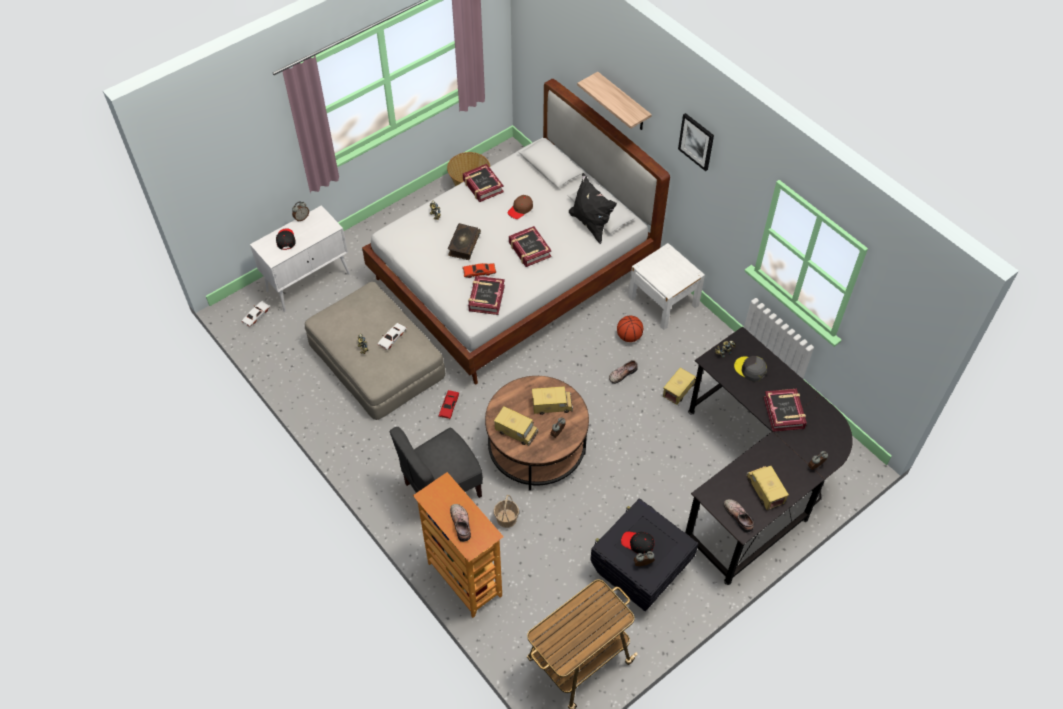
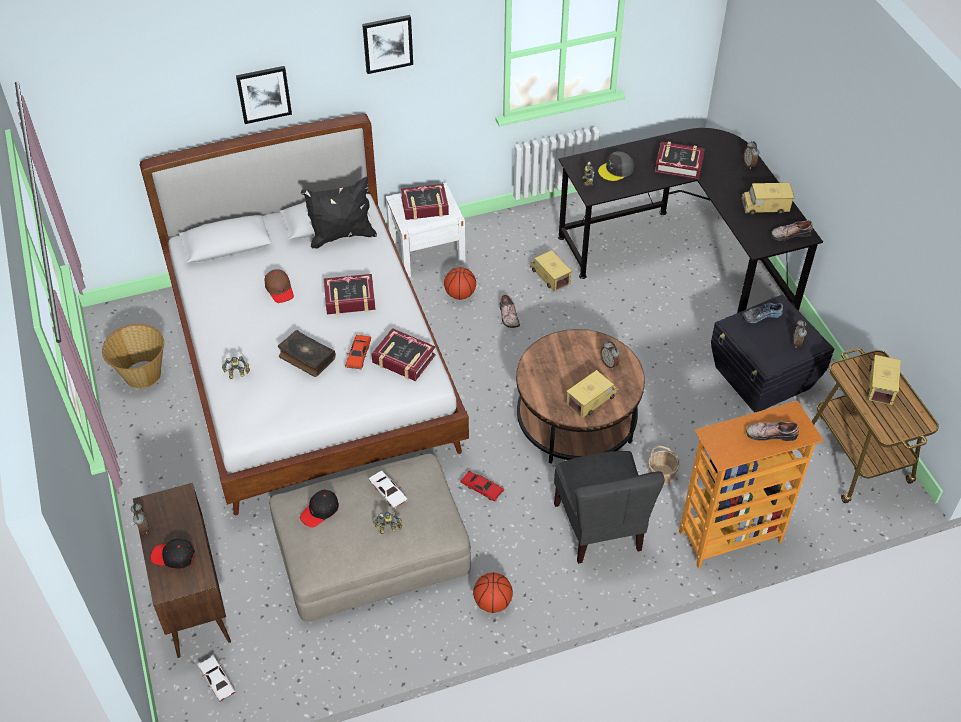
camera: 70 degrees left, 5 degrees down
(309, 282) = (193, 598): white cabinet -> brown cabinet
(356, 441) = (493, 602): none -> basketball
(482, 186) = (216, 315): book -> book (425, 206)
(552, 405) = (568, 358): toy truck -> toy truck (880, 385)
(623, 103) = (264, 94): shelf -> picture
(637, 543) = (771, 339): black cap -> black cap (320, 511)
(663, 531) = (761, 315): none -> shoe

